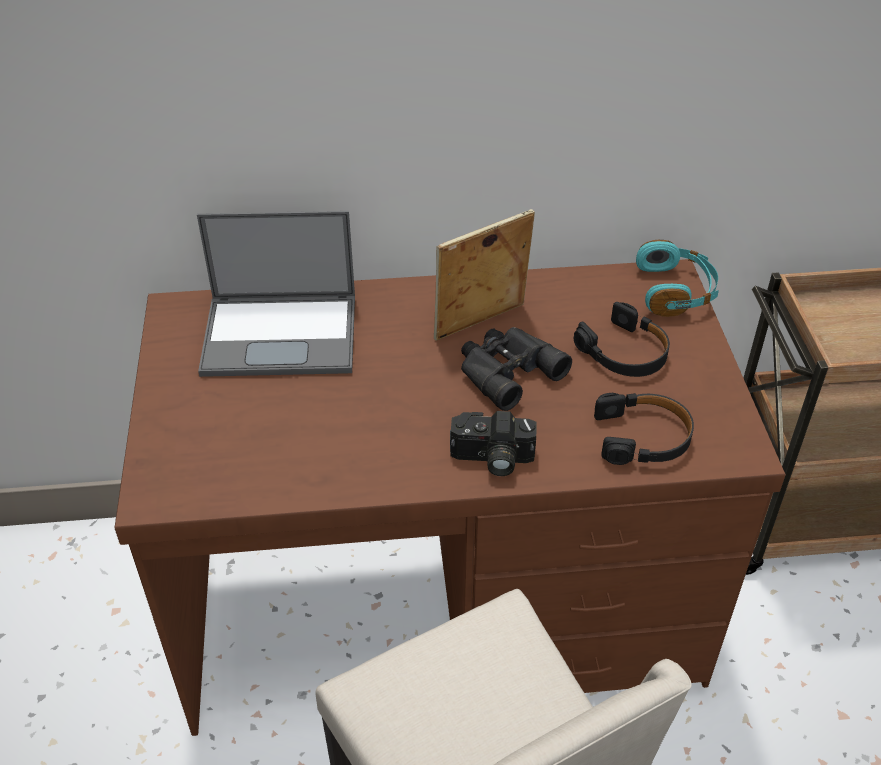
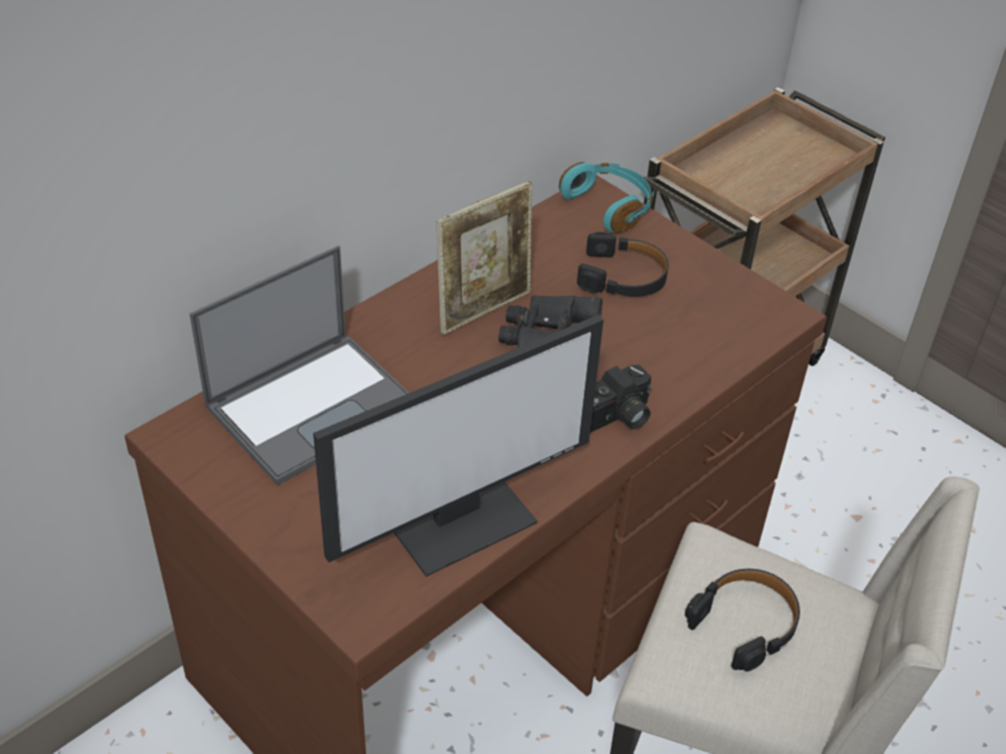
camera: 40 degrees left, 0 degrees up
(292, 470) = (461, 519): none -> monitor
(480, 325) = (484, 309): picture frame -> picture frame turned 150 degrees counterclockwise
(643, 437) = (706, 339): black headphones -> black headphones (745, 623)

